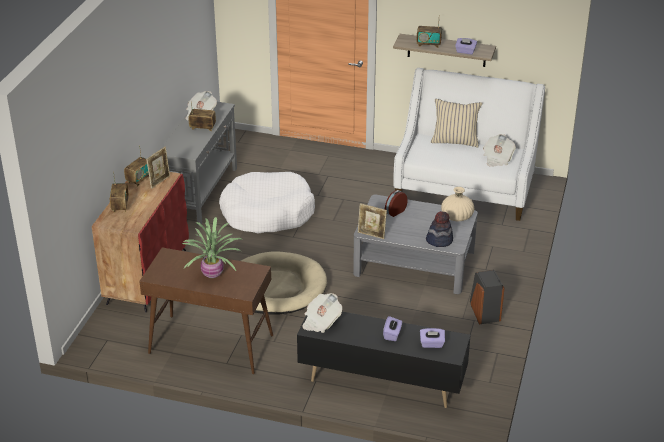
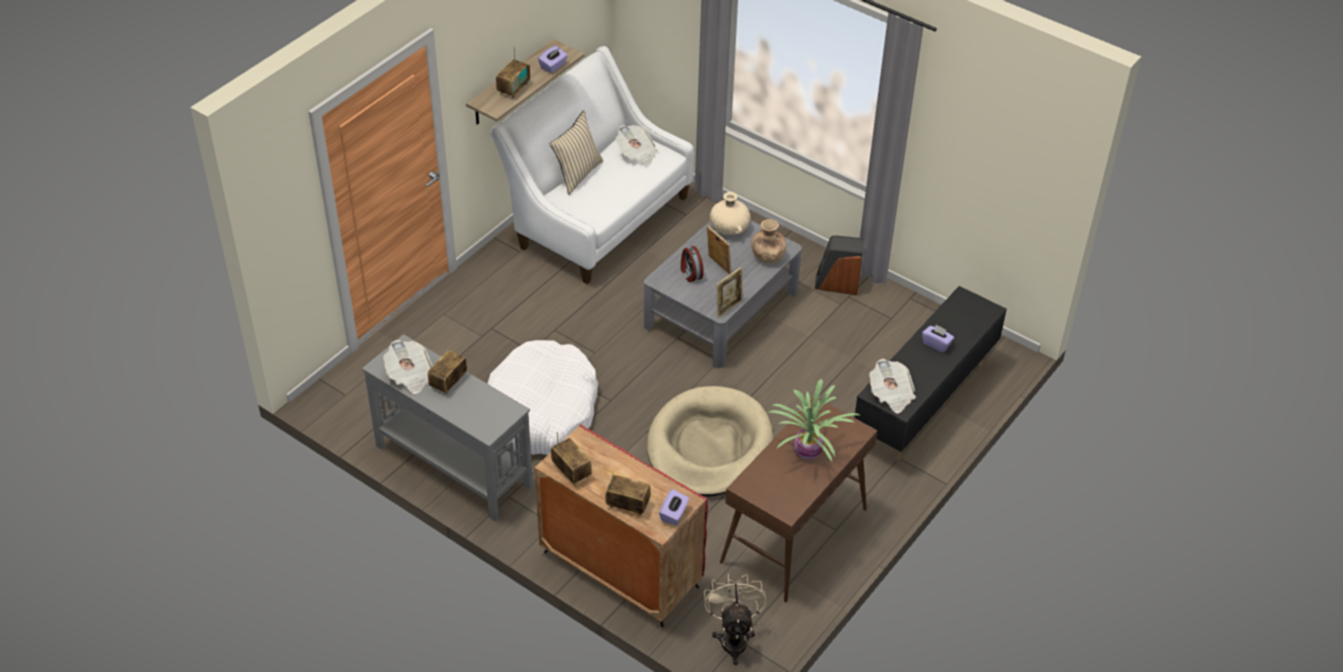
camera: 70 degrees left, 10 degrees up
(108, 337) = (733, 638): none -> beige fan
(159, 181) = (588, 451): picture frame -> picture frame (718, 265)
(432, 344) = (964, 319): purple tissue box -> purple tissue box (674, 514)
(439, 240) = (767, 256): hat -> brown vase

